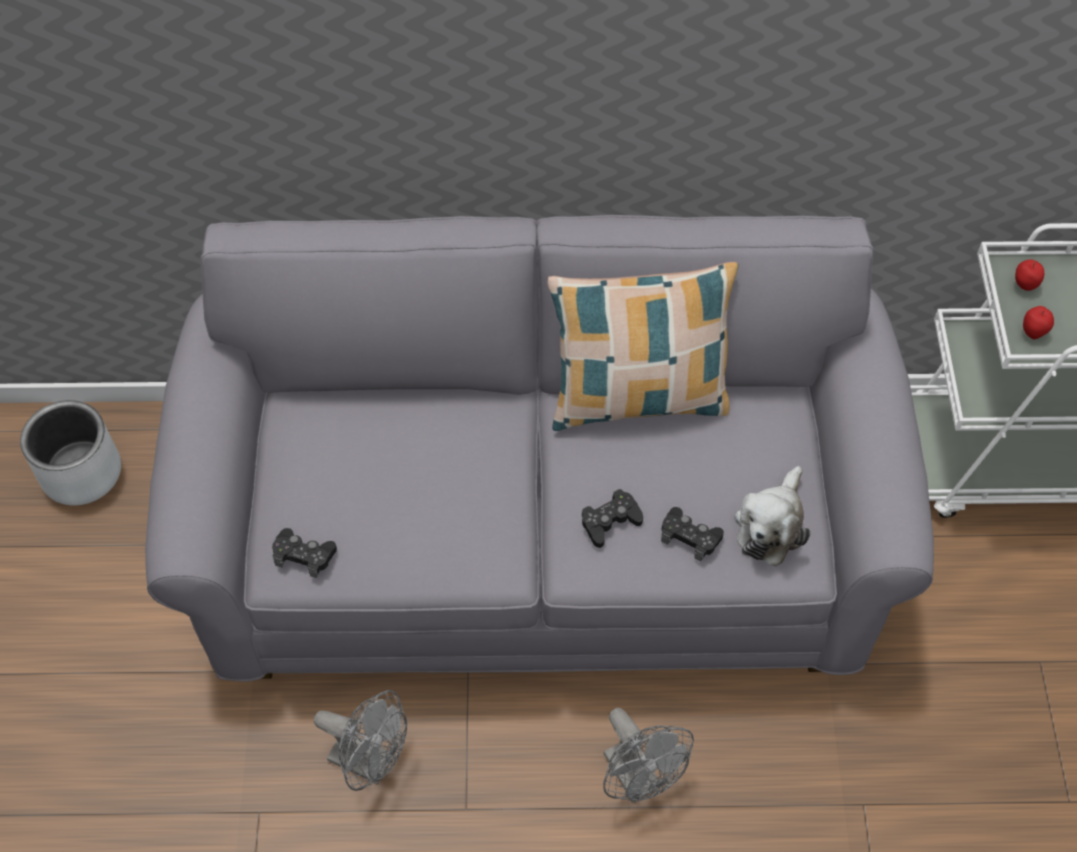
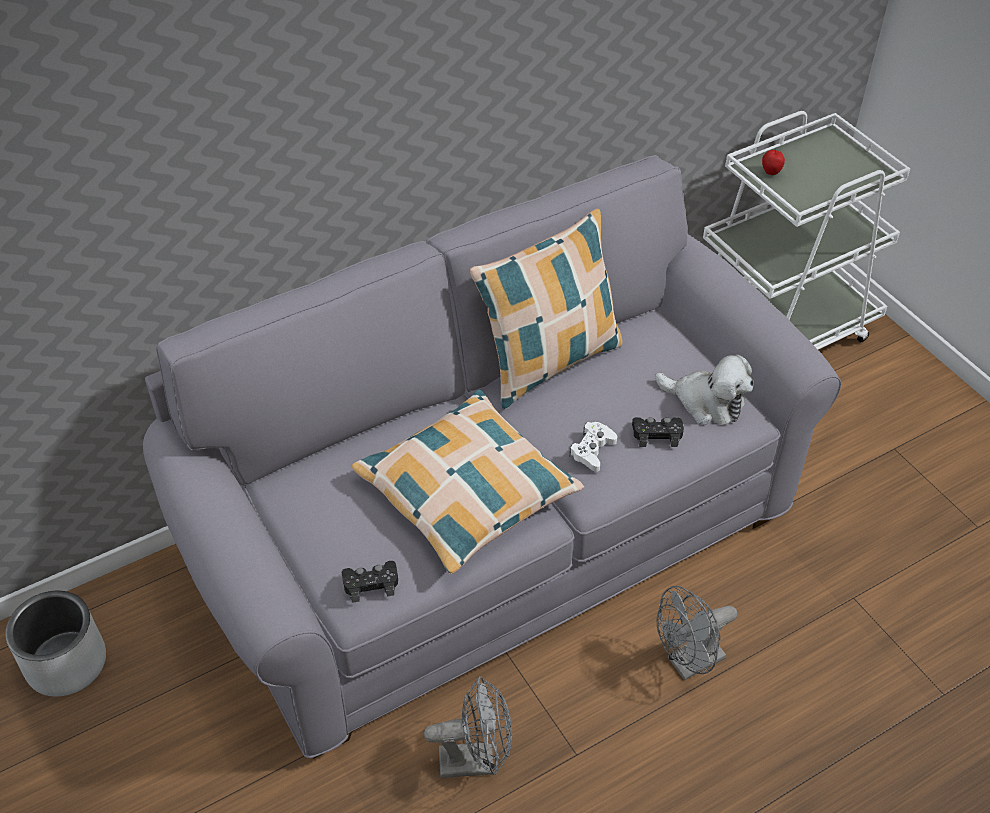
camera: 30 degrees left, 10 degrees down
(456, 503) = (466, 491): none -> pillow
(610, 521) = (592, 450): black game controller -> white game controller
(638, 779) = (689, 663): grey fan -> grey fan turned 120 degrees clockwise
(771, 525) = (706, 402): plush toy -> plush toy turned 60 degrees counterclockwise
(1033, 332) = (798, 197): apple -> none

